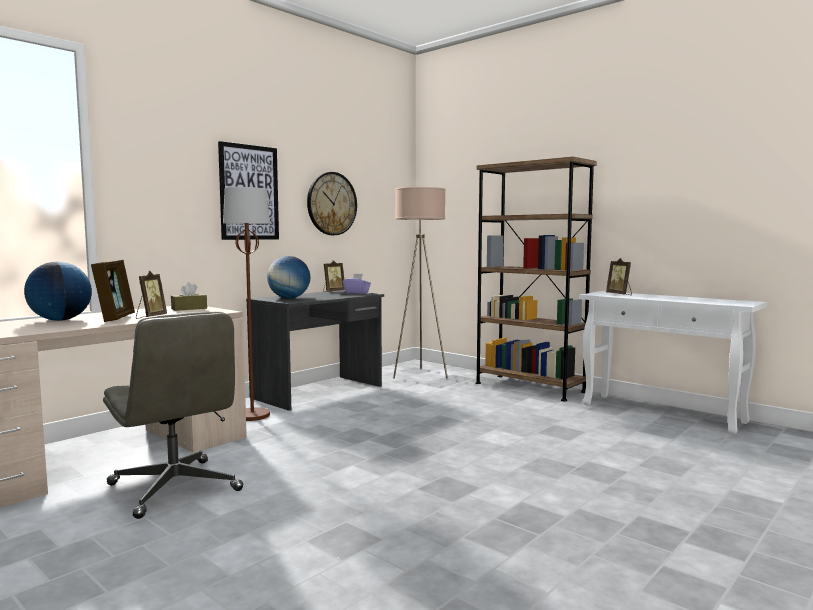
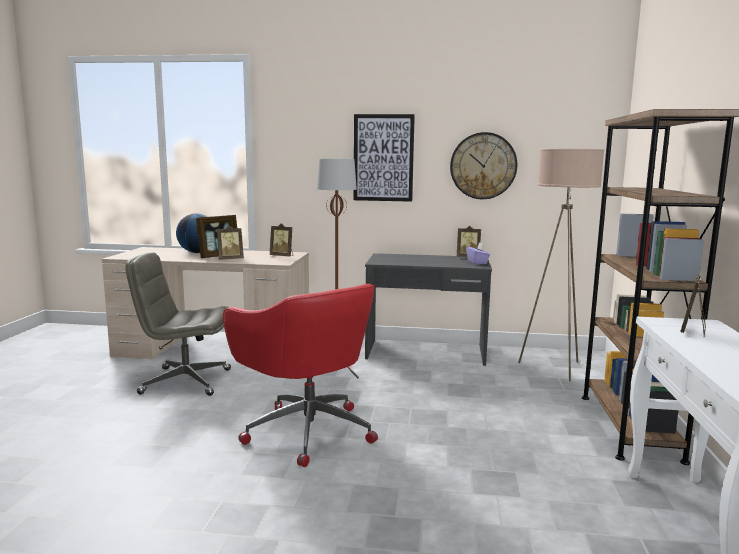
camera: 55 degrees right, 5 degrees up
(175, 488) = (185, 381): grey office chair -> grey office chair turned 75 degrees clockwise
(189, 308) = (282, 256): brown tissue box -> picture frame
(289, 298) = (397, 258): globe -> none
(403, 461) = (307, 430): none -> red office chair

